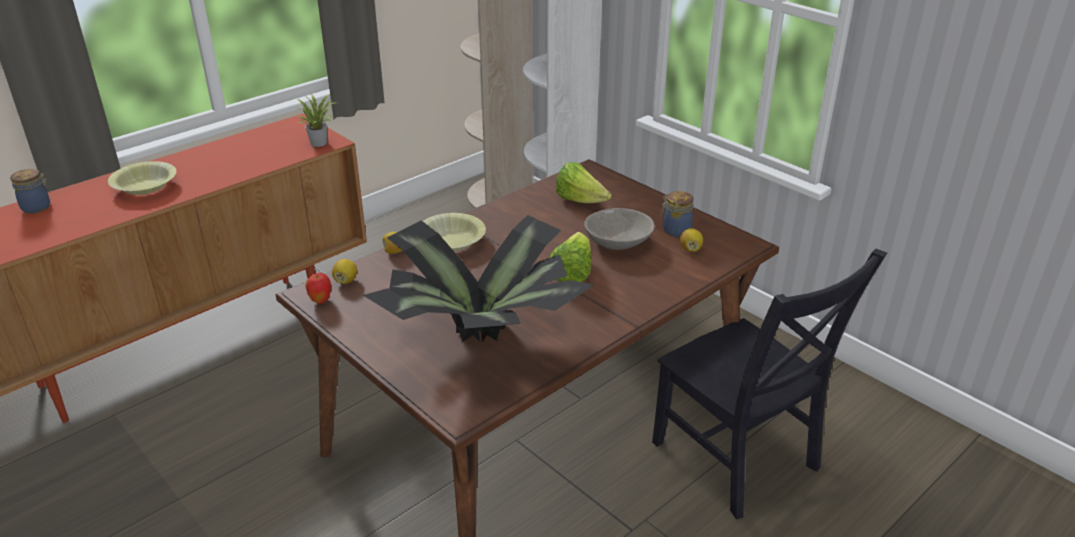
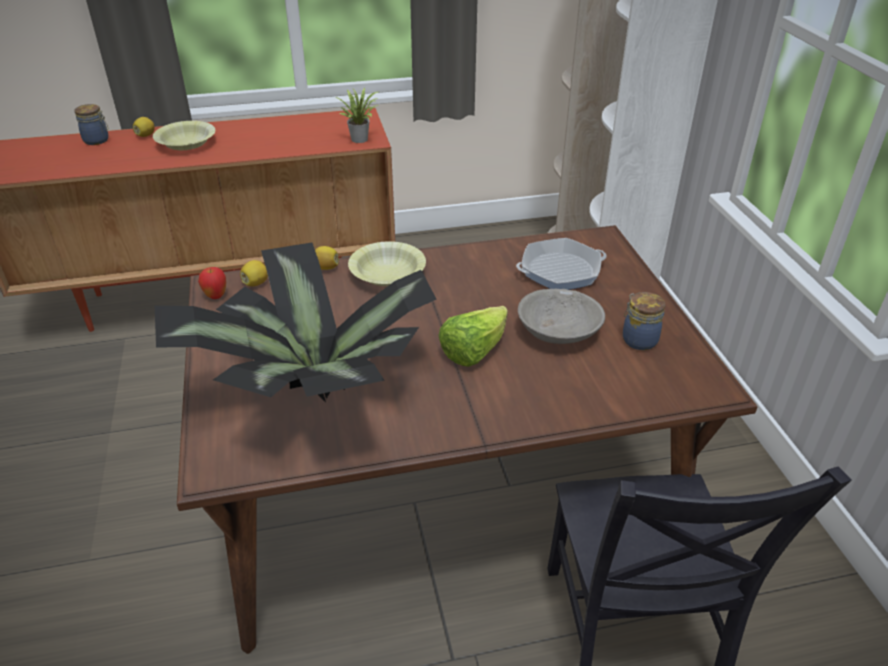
camera: 30 degrees right, 5 degrees up
(580, 201) = (560, 270): lettuce -> frying pan
(690, 249) = (635, 369): lemon -> lemon (146, 135)

